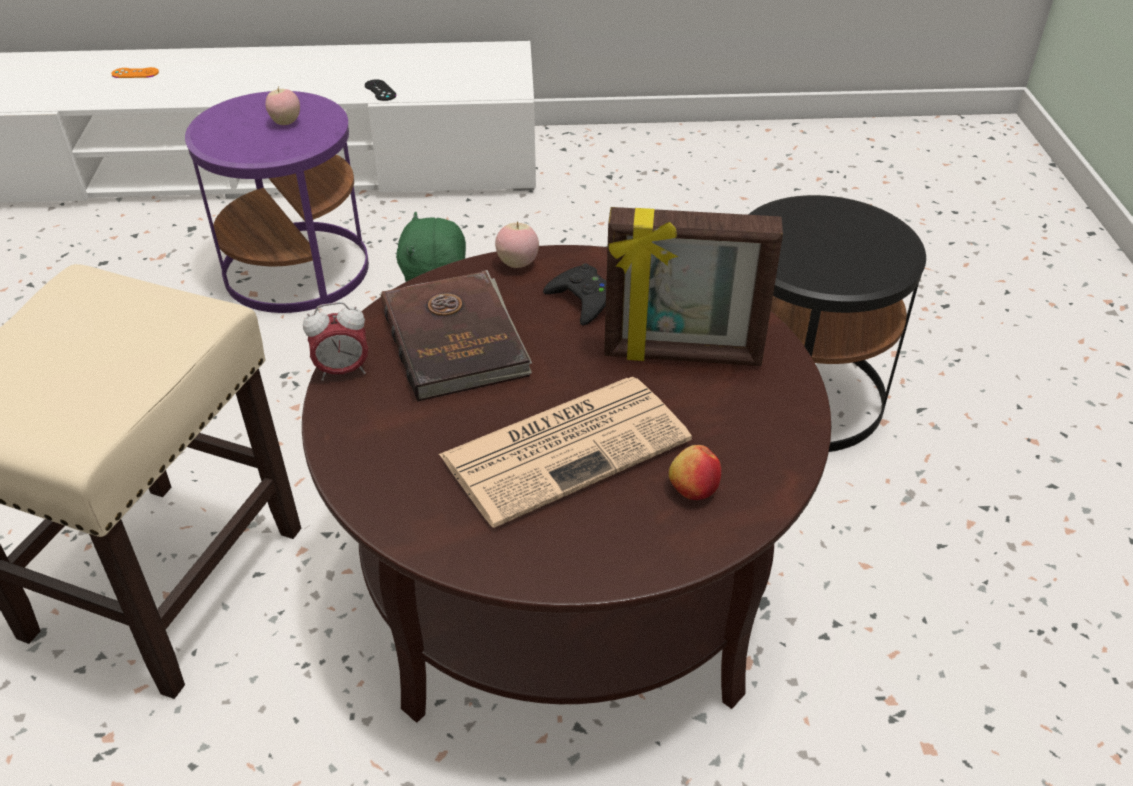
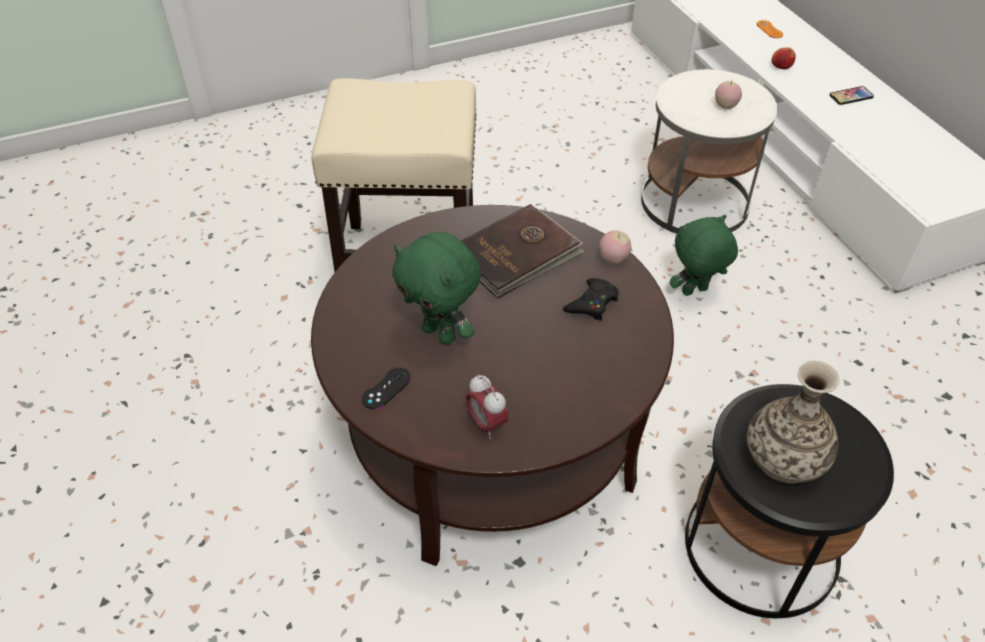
camera: 70 degrees right, 5 degrees up
(297, 268) = (695, 202): purple side table -> white side table
(308, 69) = (851, 96): none -> phone
(342, 371) = (462, 218): alarm clock -> alarm clock (486, 424)
(380, 90) = (857, 140): black game controller -> black game controller (386, 388)
(567, 446) = (441, 334): newspaper -> green plush toy
(682, 356) = (559, 370): picture frame -> none
(693, 488) = (429, 403): apple -> apple (781, 66)
(838, 255) = (784, 458): none -> vase

